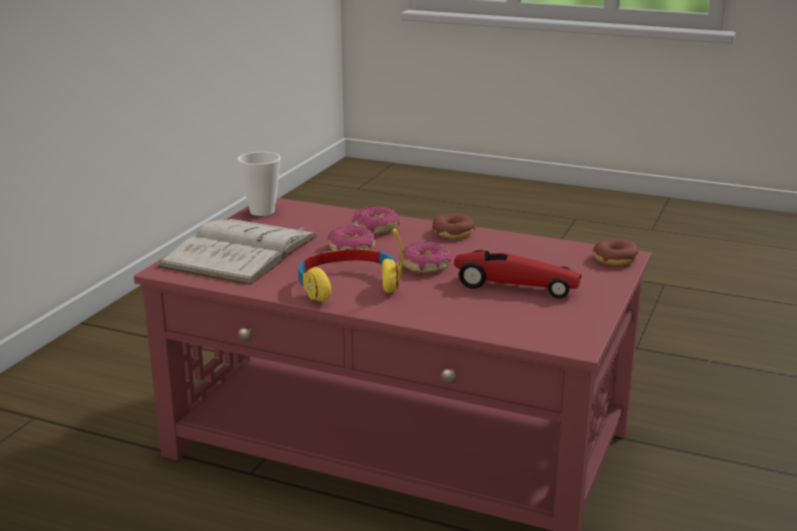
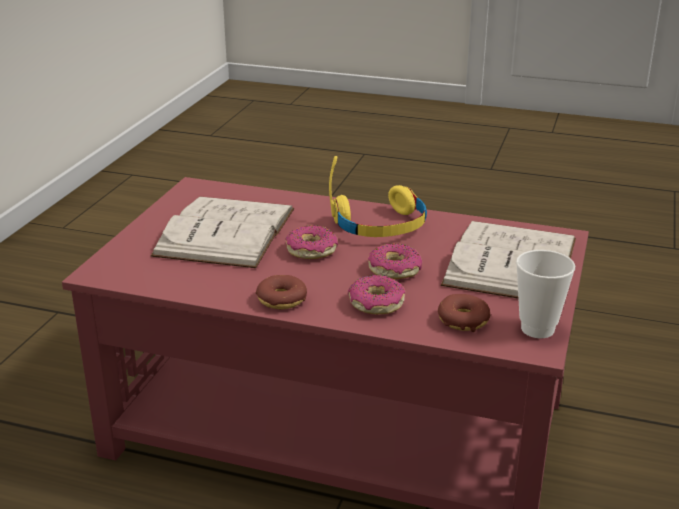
camera: 175 degrees right, 5 degrees up
(515, 286) = (226, 231): toy car -> white book
(615, 259) = (110, 267): donut -> donut (463, 320)

